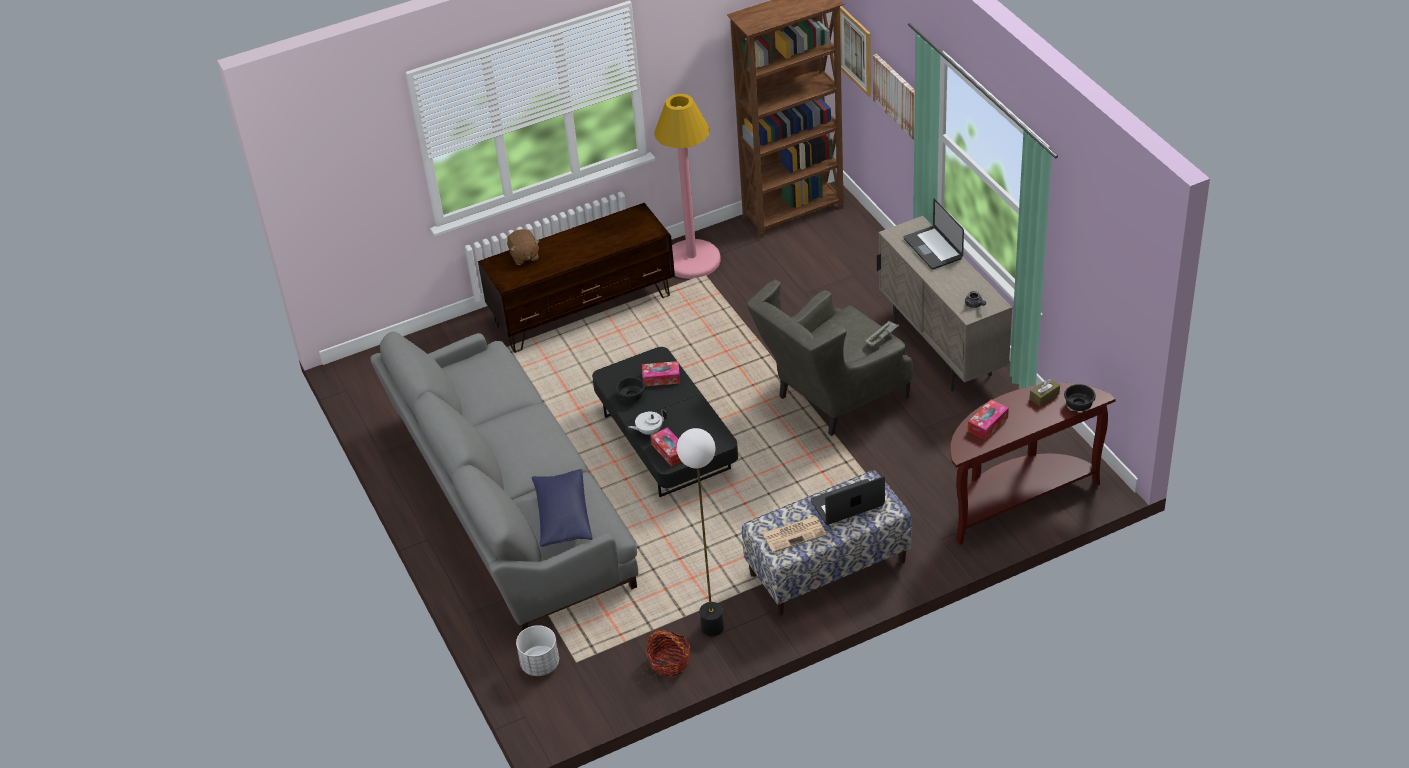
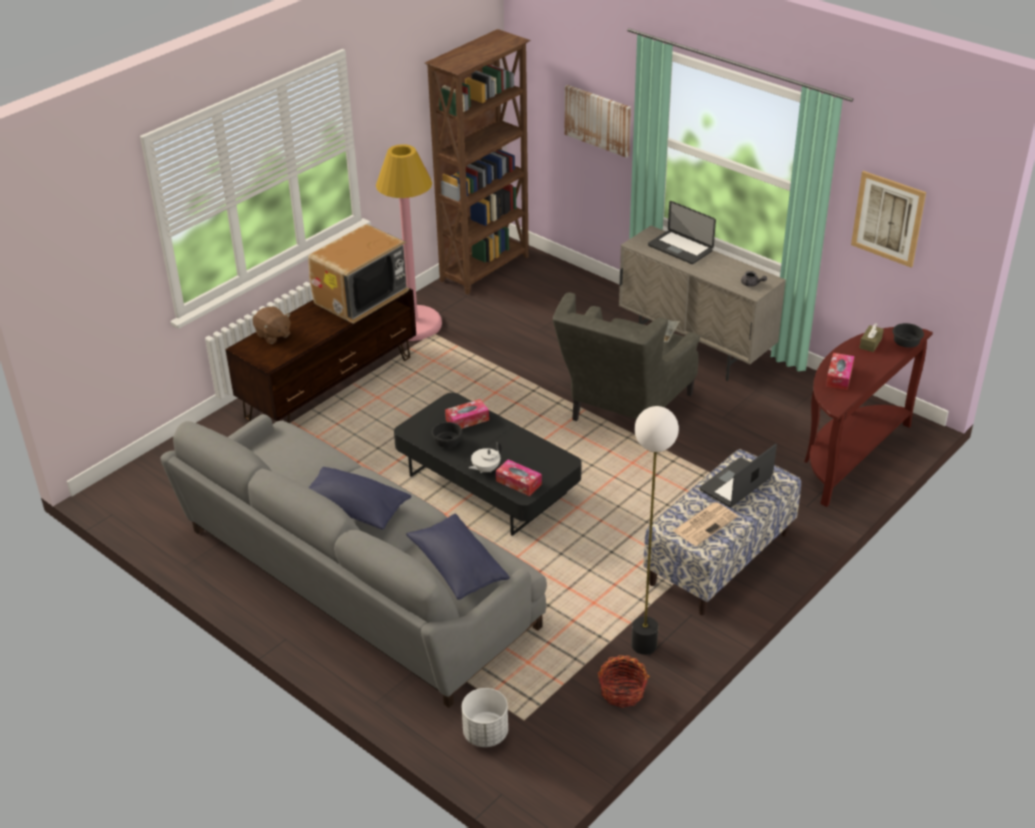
camera: 25 degrees left, 5 degrees down
(508, 442) = (353, 509): none -> blue pillow
(620, 232) = (361, 297): none -> television
(855, 50) = (535, 91): picture -> picture (888, 218)

